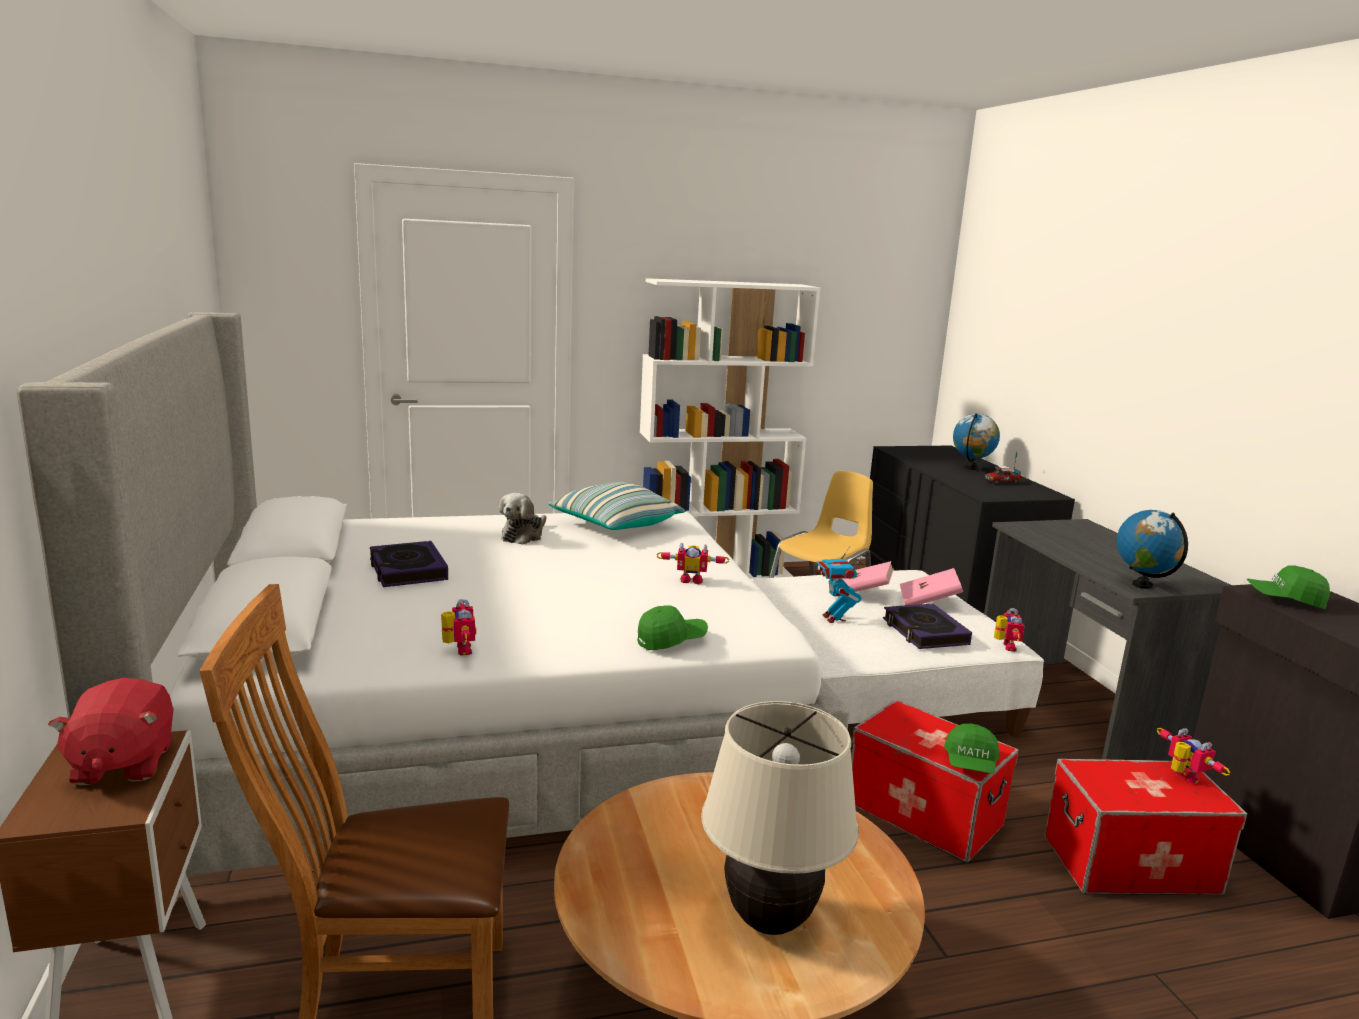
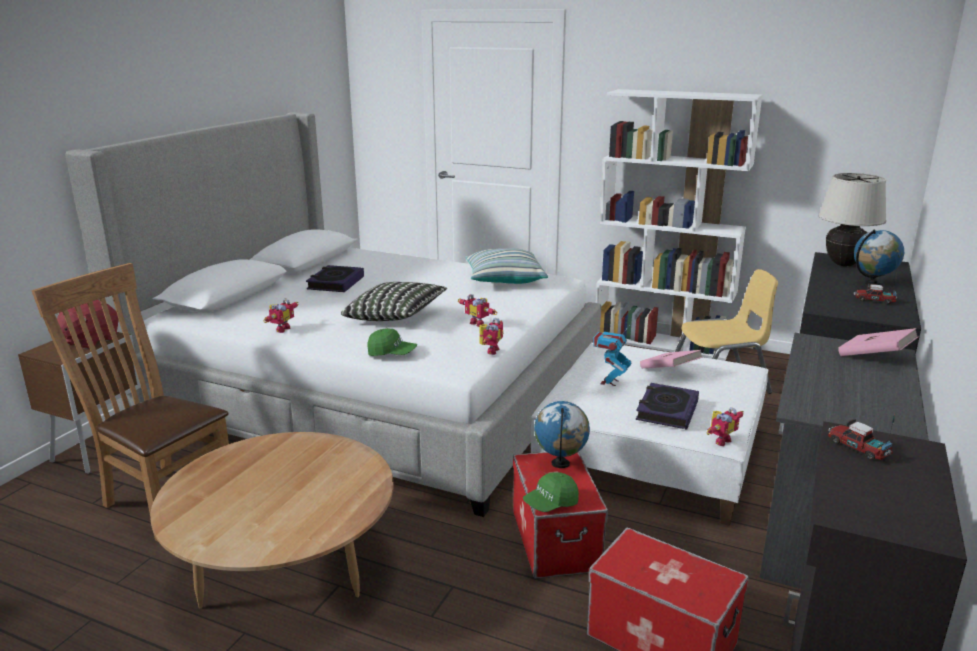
camera: 40 degrees right, 5 degrees up
(524, 535) = (435, 276): plush toy -> none
(584, 596) = (395, 317): none -> pillow
(769, 921) = (248, 514): beige table lamp -> beige table lamp (843, 264)
(928, 602) = (718, 392): pink book -> pink book (874, 357)
(1142, 585) = (815, 410): globe -> globe (560, 464)
(1182, 777) = (710, 580): toy robot -> toy robot (489, 350)
(1285, 600) = (857, 448): green cap -> toy truck

